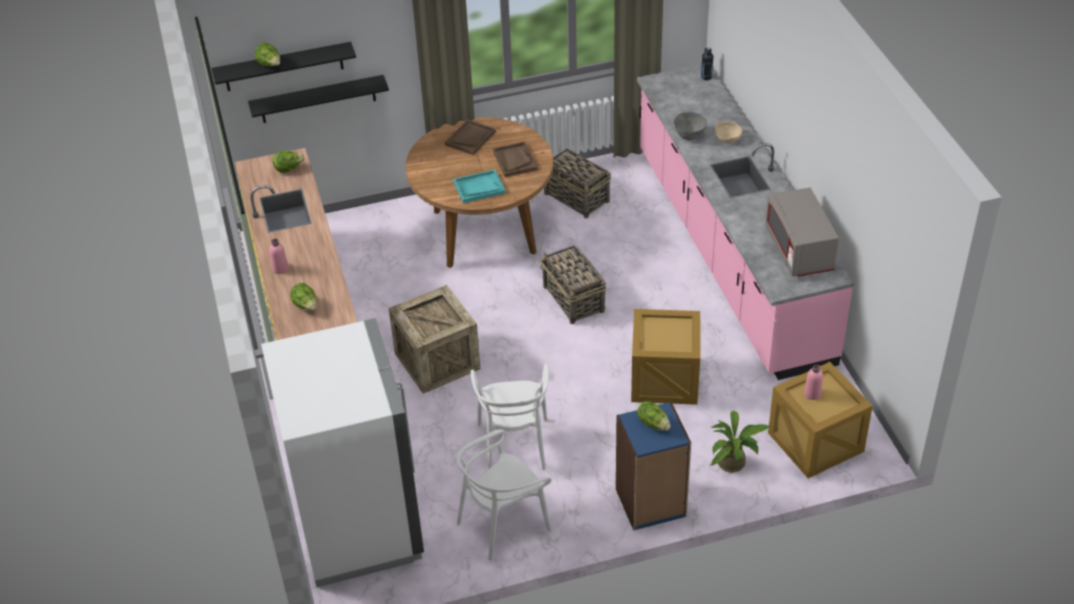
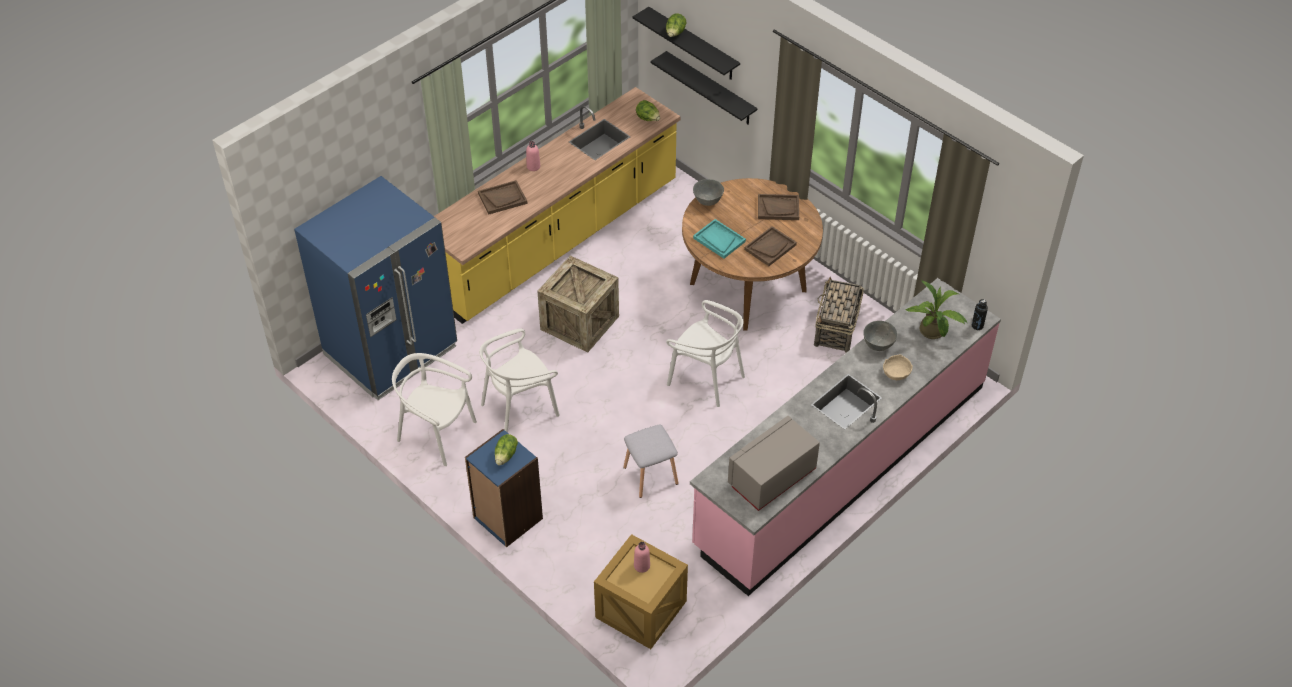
camera: 60 degrees right, 5 degrees up
(306, 306) = (502, 198): lettuce -> brown tray
(358, 524) = (391, 351): white fridge -> blue fridge
(423, 177) = (707, 201): none -> grey bowl
(574, 299) = (706, 378): basket -> white chair
(664, 380) = (650, 476): crate -> grey stool
(735, 463) = (583, 559): potted plant -> potted plant (933, 333)

